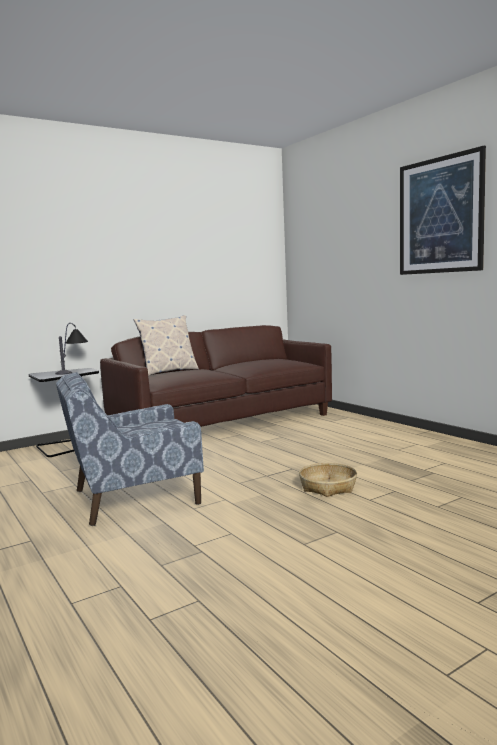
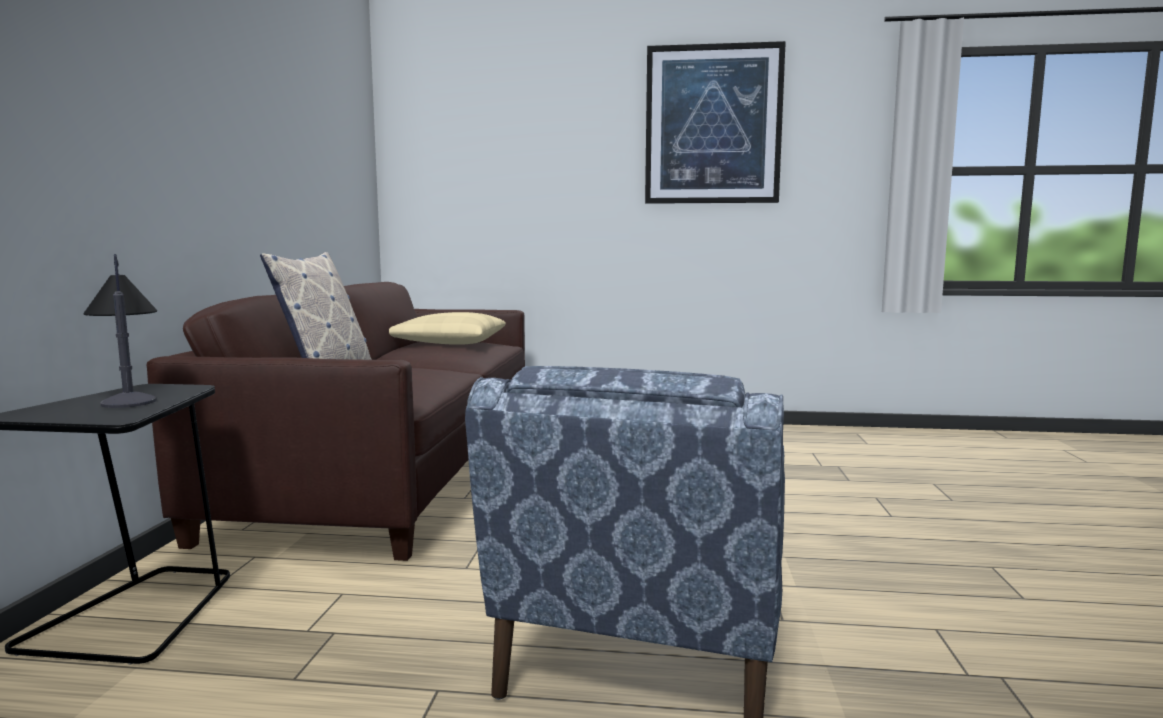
camera: 50 degrees left, 0 degrees up
(272, 360) = (447, 343): none -> beige pillow
(328, 487) = (813, 516): basket -> none

